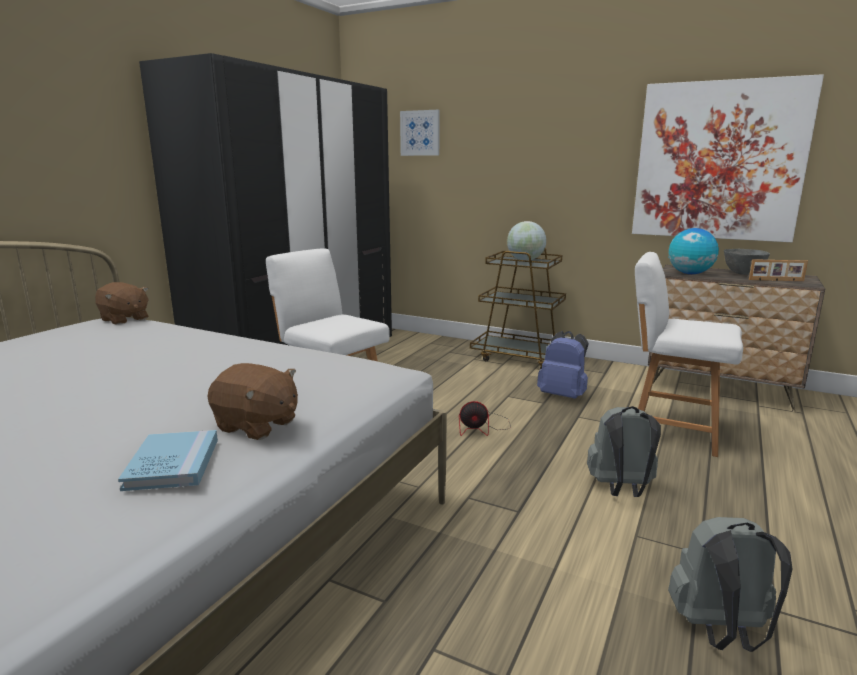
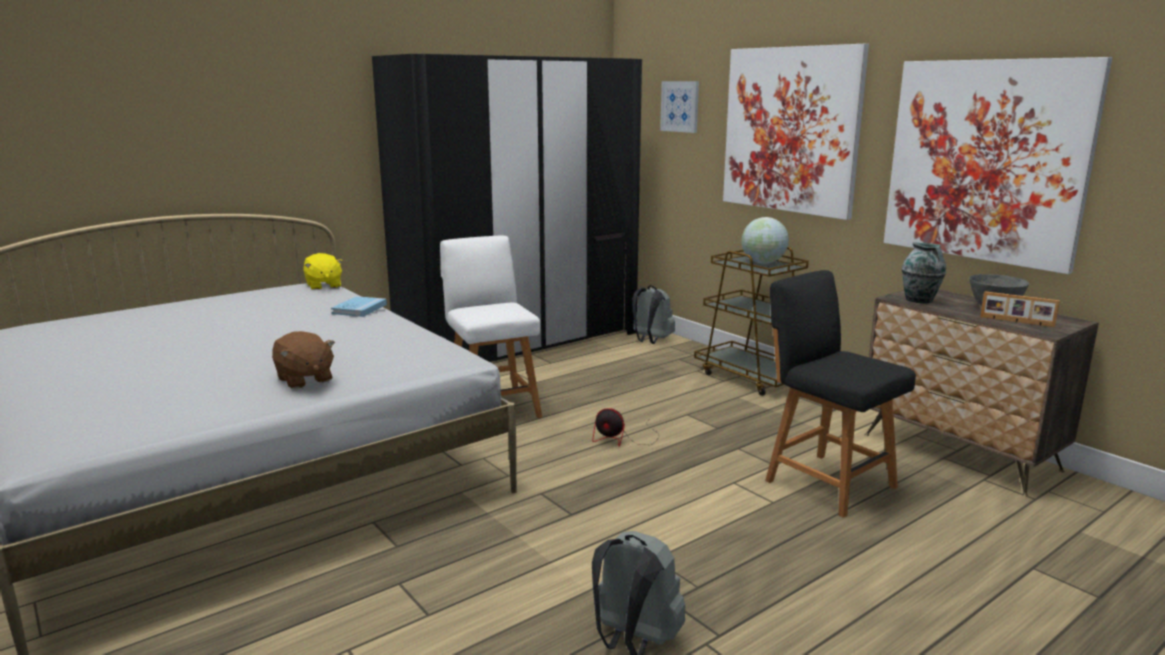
camera: 25 degrees right, 0 degrees up
(124, 319) = (323, 286): brown plush toy -> yellow plush toy
(173, 463) = (228, 392): blue book -> blue book (359, 309)
(536, 147) = (791, 130): none -> picture
(563, 395) = (749, 424): blue backpack -> none
(621, 489) = (693, 520): grey backpack -> grey backpack (651, 340)
(670, 430) = (826, 482): white chair -> black chair
(690, 274) = (919, 300): globe -> vase

